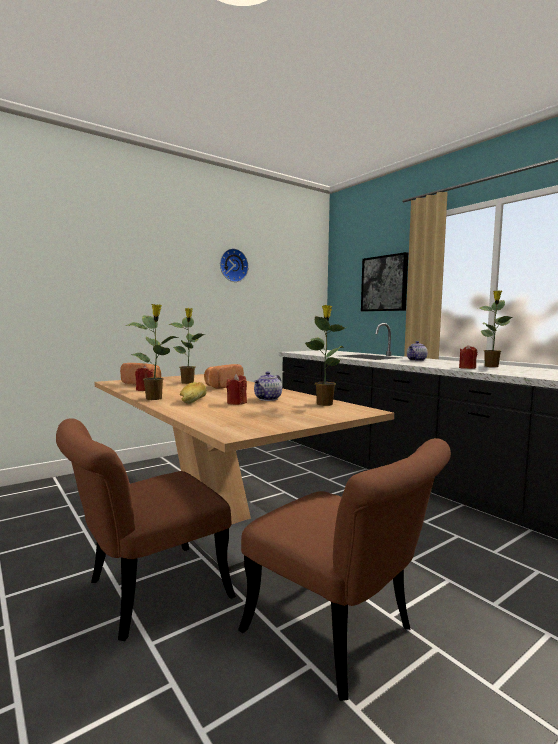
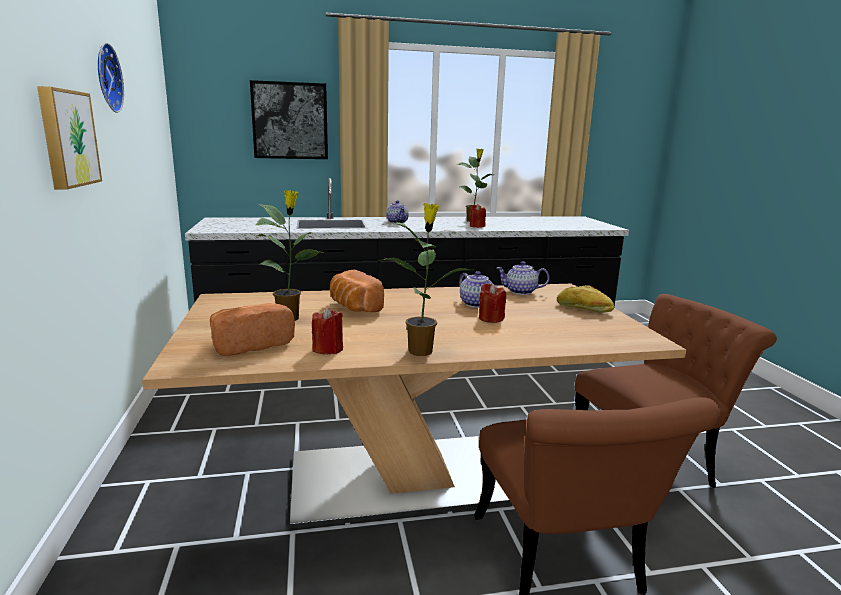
camera: 65 degrees left, 10 degrees up
(179, 291) = (66, 138): none -> picture
(193, 401) = (459, 334): bread -> bread (583, 309)
(324, 404) = (520, 292): potted plant -> teapot

